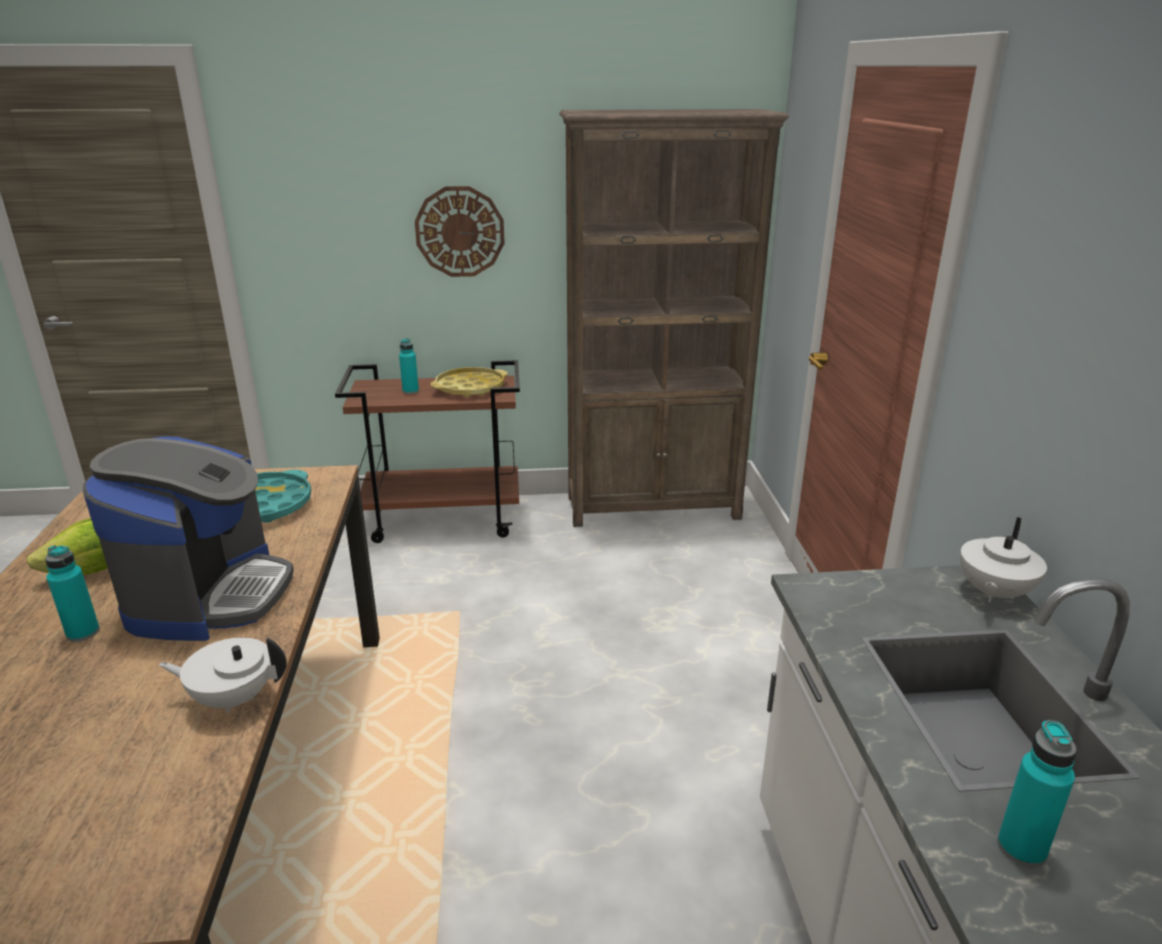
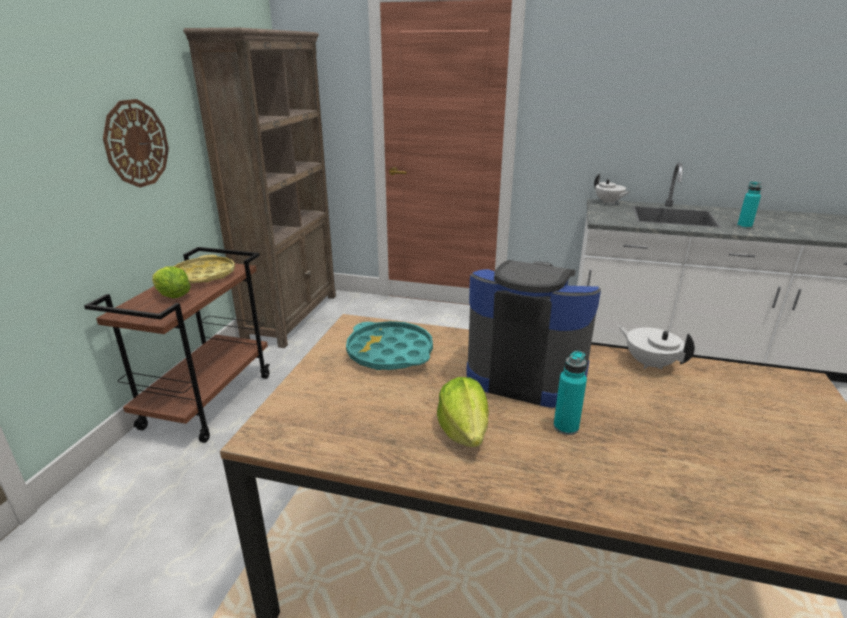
camera: 70 degrees left, 0 degrees up
(233, 698) = (649, 363): white teapot -> white teapot turned 120 degrees clockwise
(410, 391) = (173, 296): turquoise bottle -> lettuce

